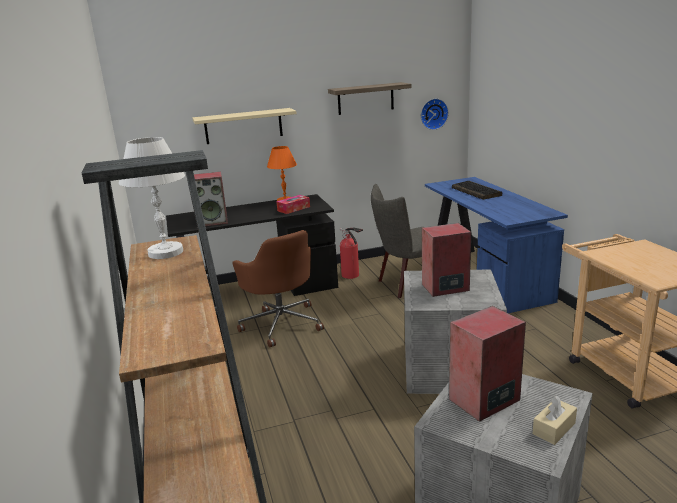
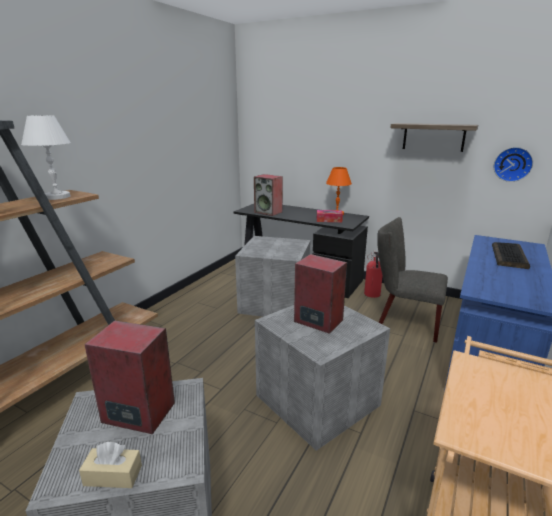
camera: 45 degrees right, 0 degrees up
(243, 126) = (319, 145): beige shelf -> none
(281, 323) = (273, 303): brown office chair -> grey storage box

